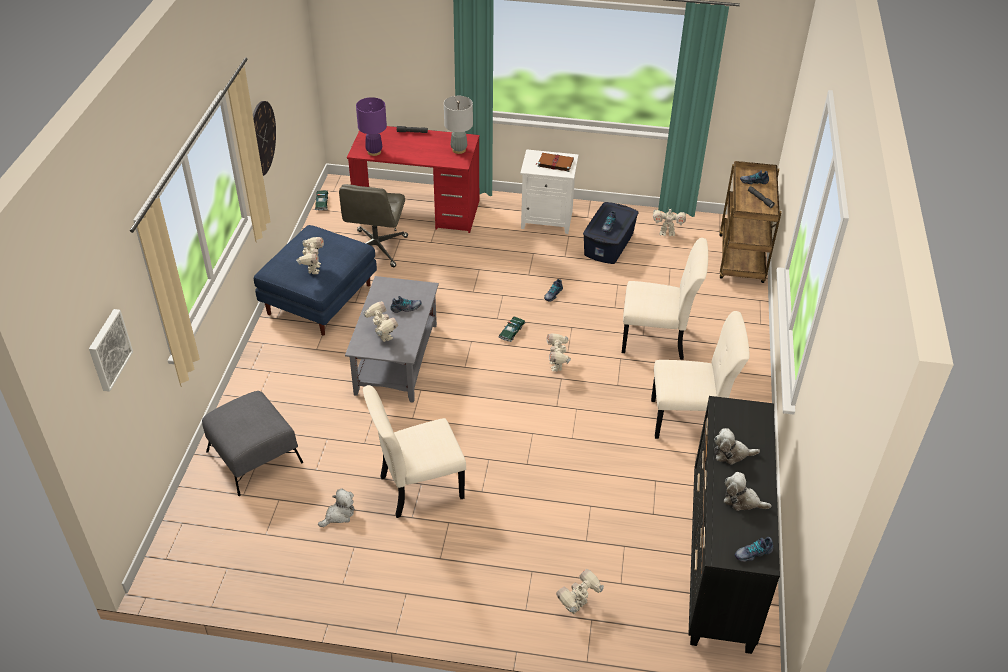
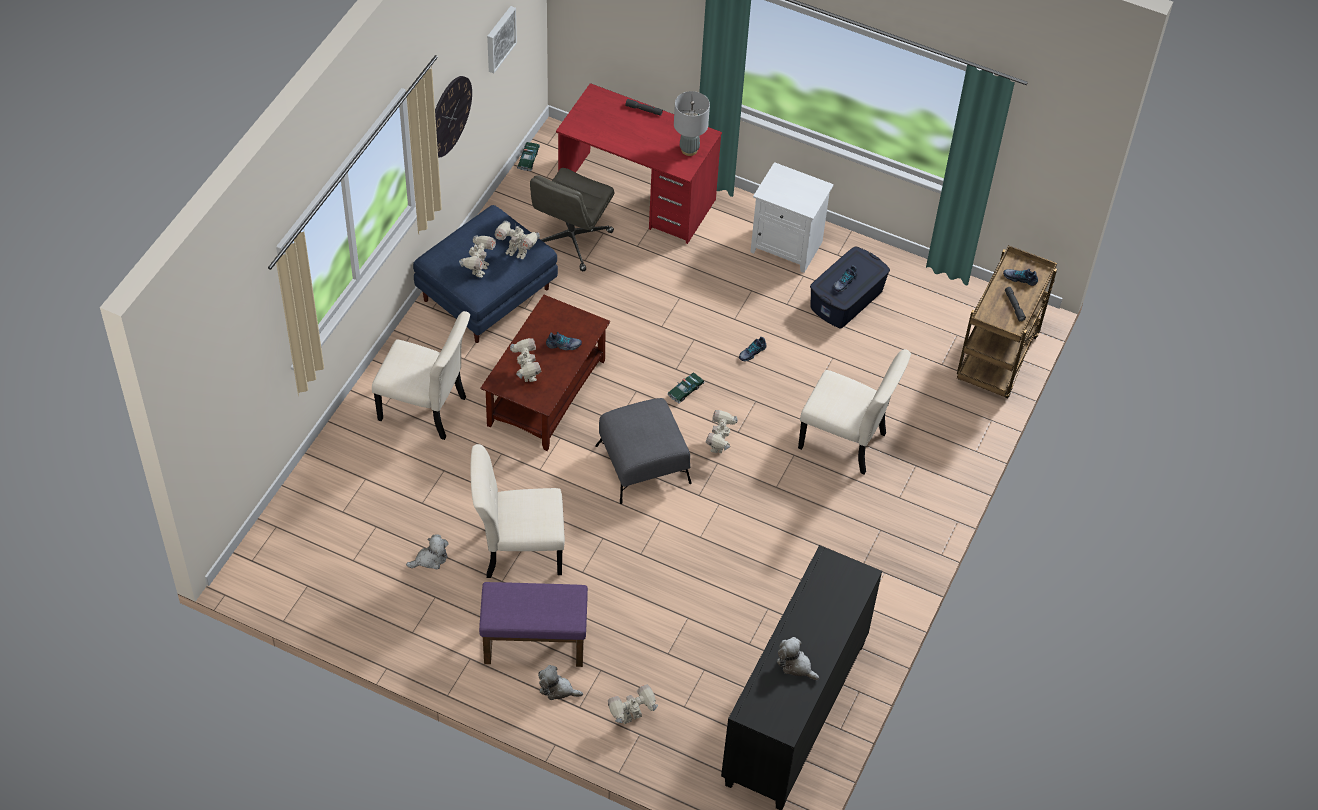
camera: 15 degrees right, 10 degrees up
(108, 349) = (229, 369): picture -> picture (499, 38)
(254, 456) = (364, 471): grey ottoman -> grey ottoman (643, 463)
(374, 152) = (590, 130): purple table lamp -> none
(396, 358) = (546, 392): grey coffee table -> brown coffee table
(461, 564) = (533, 644): none -> purple ottoman
(554, 163) = (799, 191): brown book -> none
(667, 233) = (924, 300): toy robot -> toy robot (517, 252)
(689, 420) = (836, 549): beige chair -> beige chair (426, 410)
(731, 454) = (810, 614): plush toy -> plush toy (557, 689)
(752, 553) = (779, 718): shoe -> none

